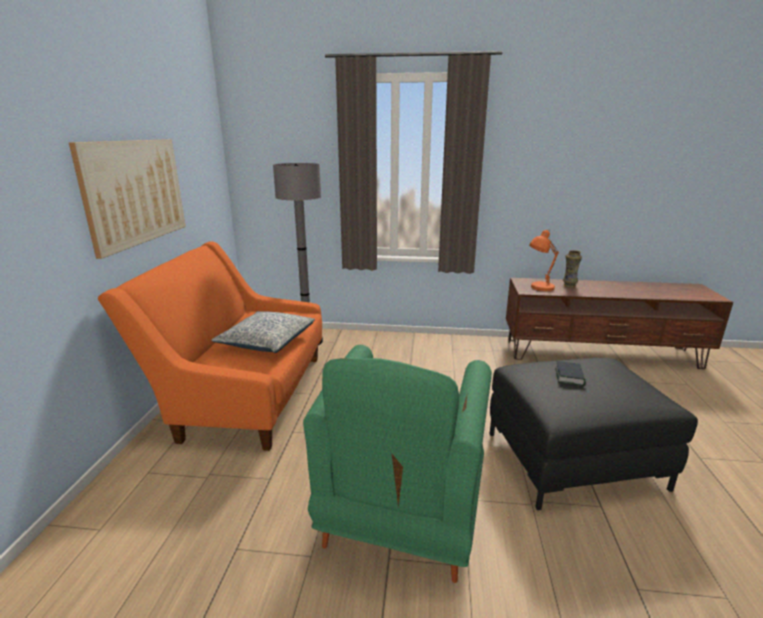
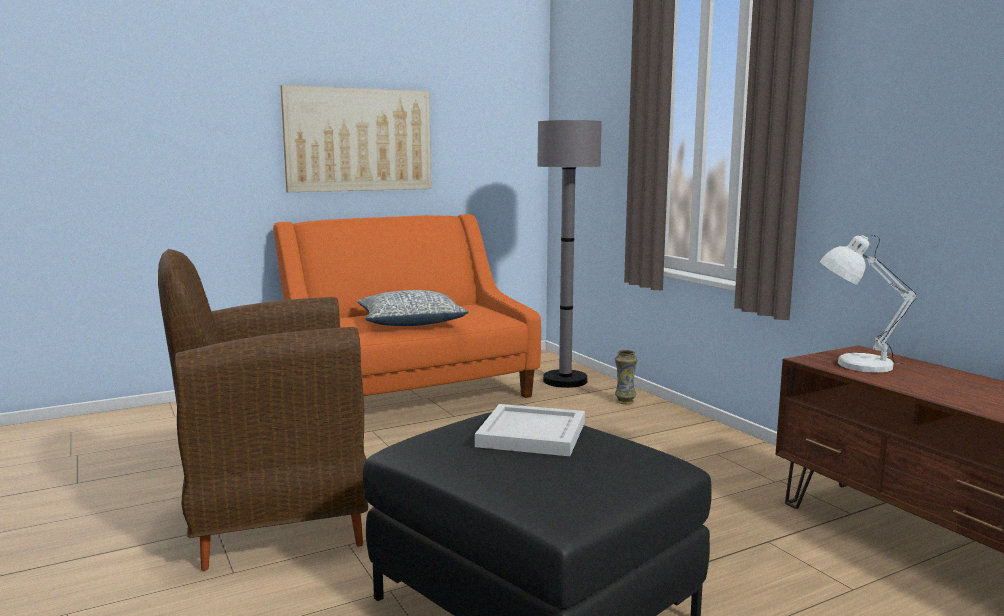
camera: 55 degrees right, 10 degrees down
(400, 522) = (275, 519): green armchair -> brown armchair
(540, 288) = (857, 365): orange table lamp -> white table lamp
(569, 285) = (939, 378): vase -> vase (624, 401)
(569, 377) = (533, 435): book -> white tray

